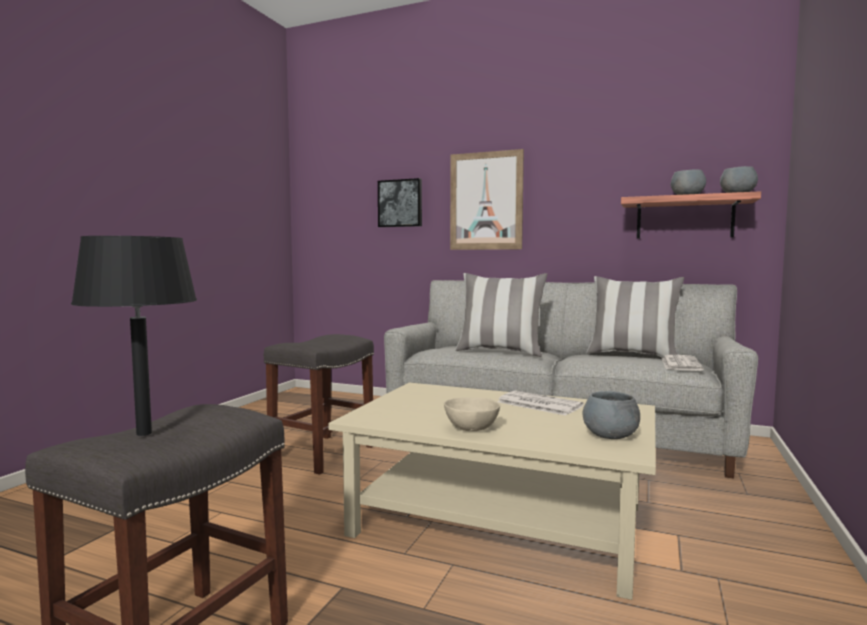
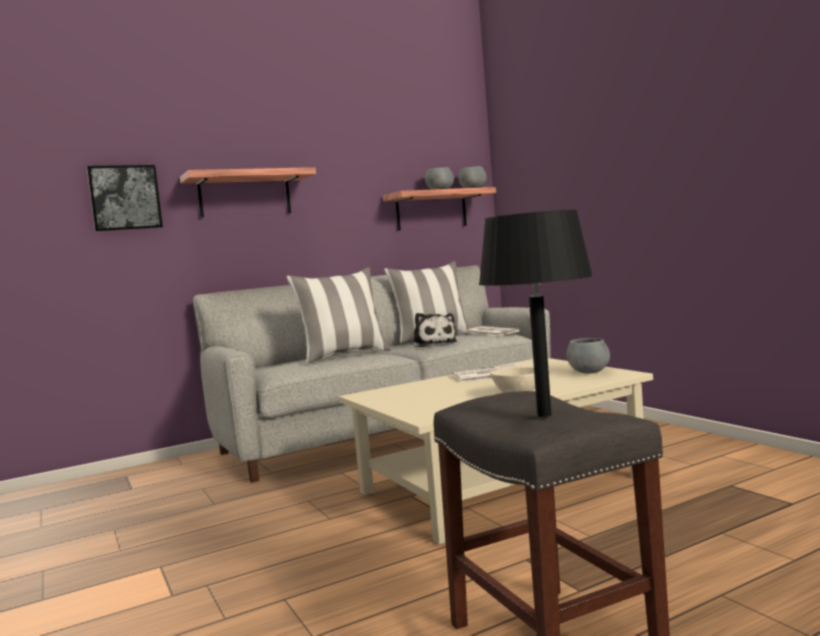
camera: 50 degrees left, 0 degrees up
(323, 453) = (230, 524): grey stool -> none
(486, 201) = (244, 195): picture -> shelf
(593, 361) = (433, 344): none -> plush toy

